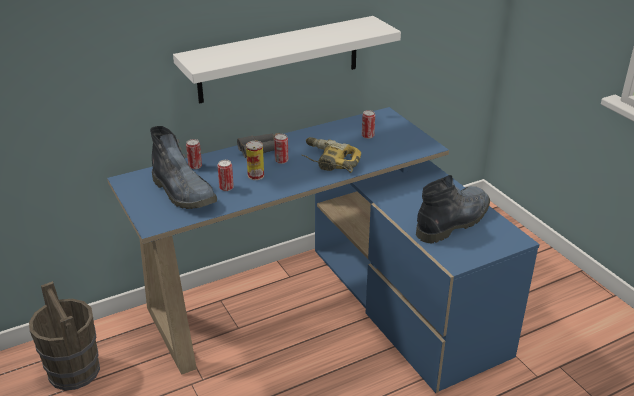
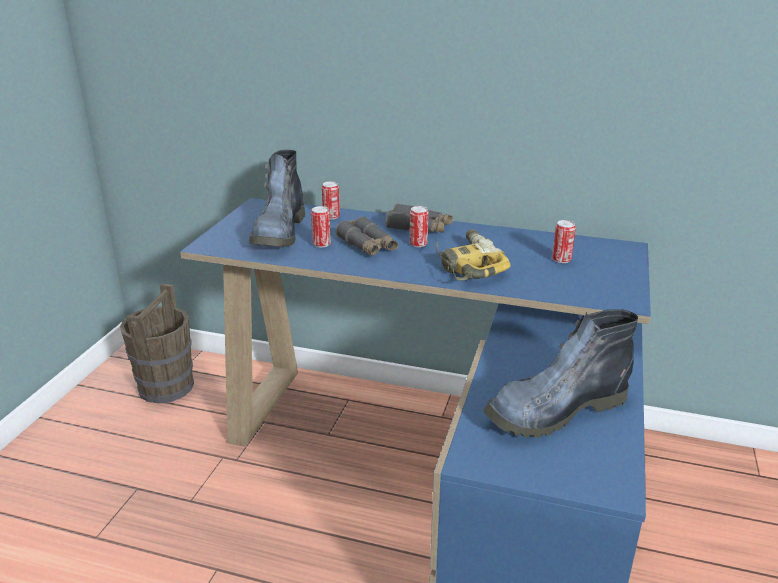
camera: 45 degrees right, 5 degrees down
(256, 176) = (368, 246): can -> grey binoculars
(279, 59) = (478, 118): white shelf -> none
(453, 221) = (555, 411): boot -> boot turned 150 degrees clockwise

